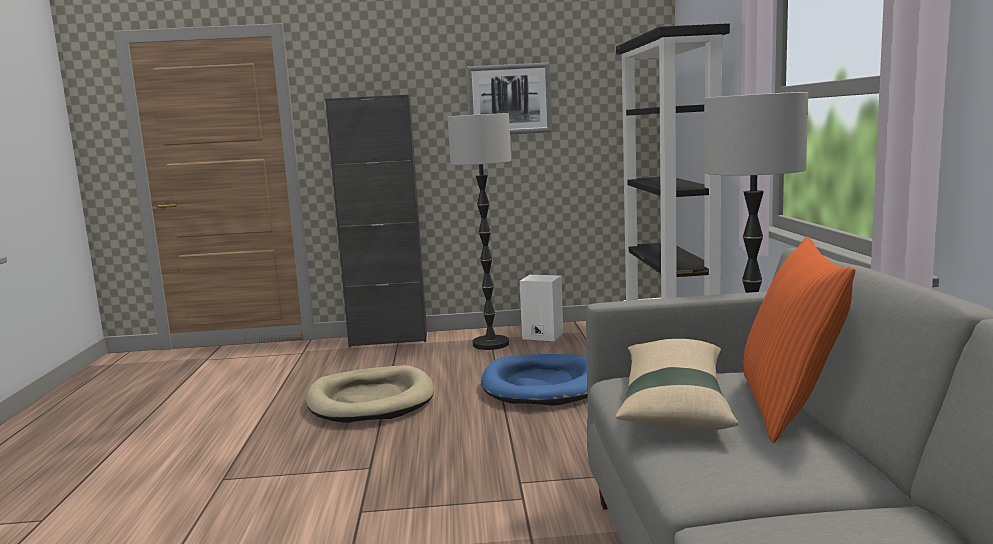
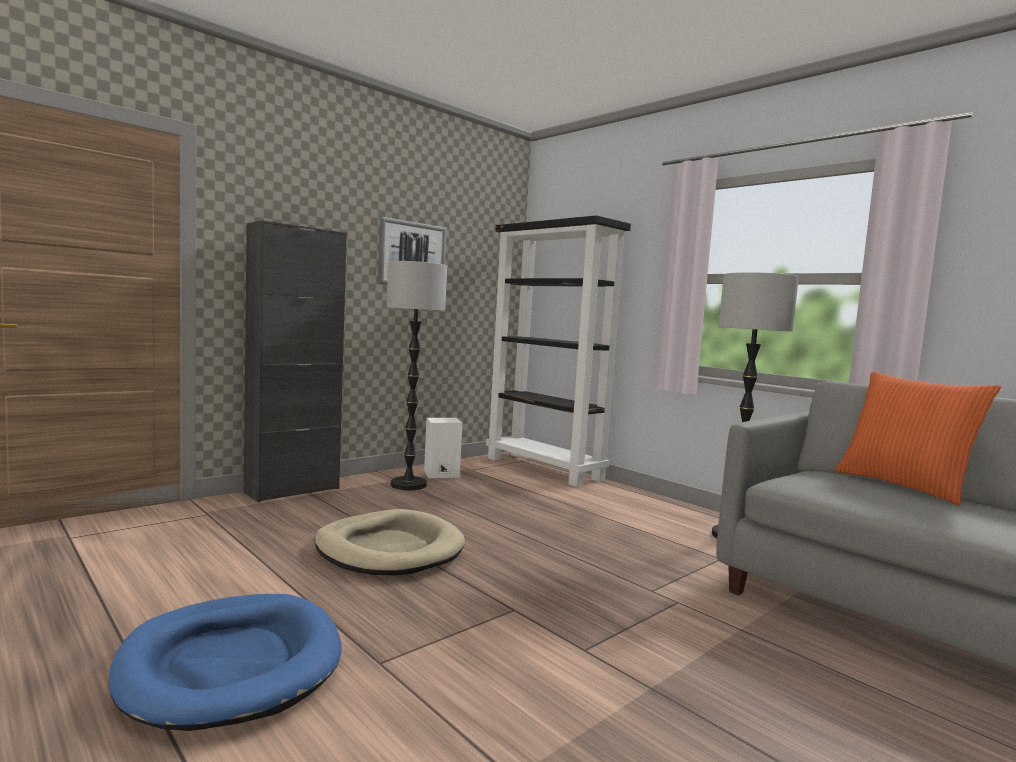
camera: 40 degrees left, 5 degrees down
(543, 385) = (519, 513): blue dog bed -> blue dog bed (231, 664)
(674, 401) = (851, 490): beige pillow -> none

